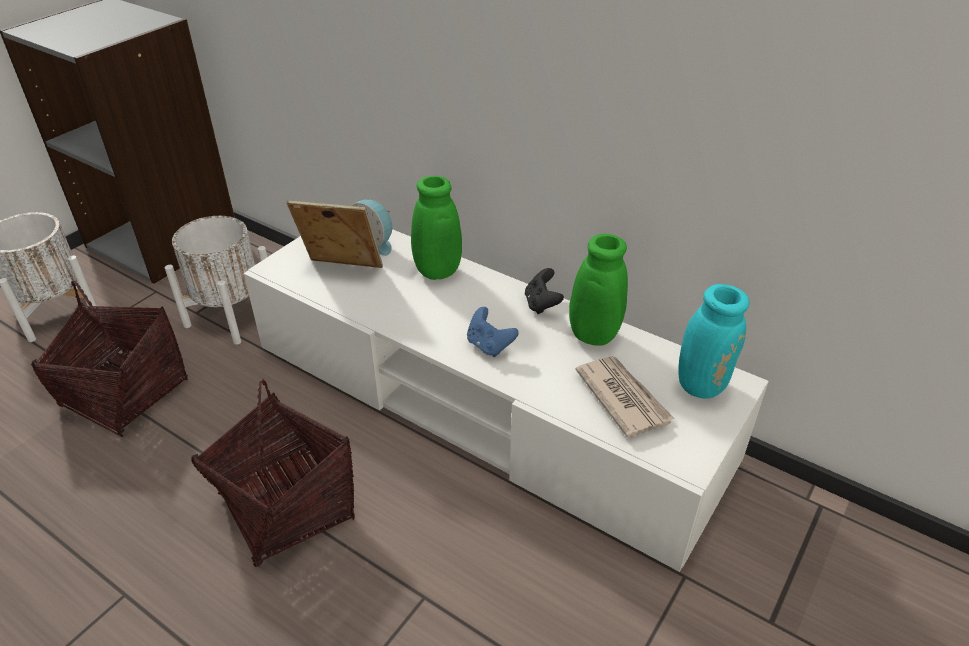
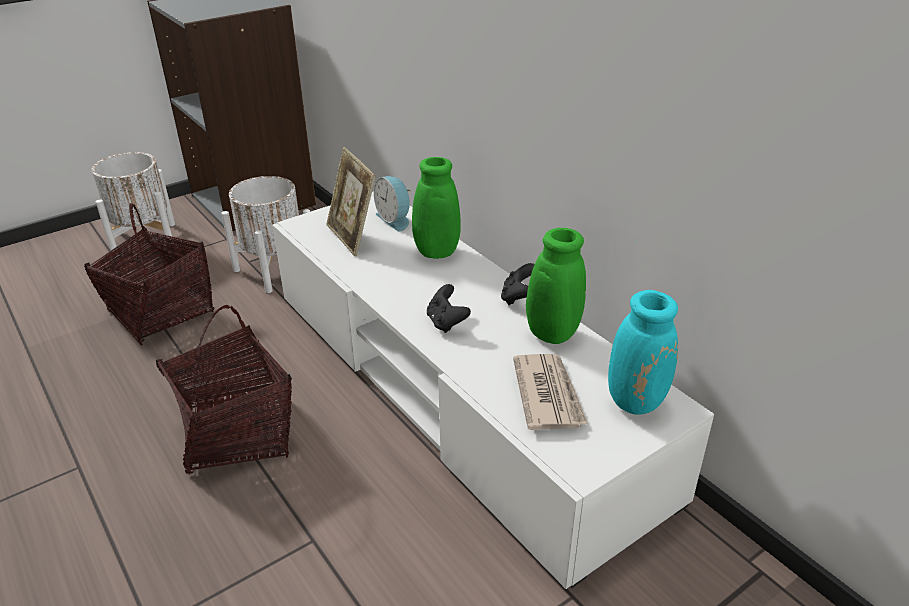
camera: 20 degrees right, 5 degrees down
(342, 271) = (353, 237): picture frame -> picture frame turned 150 degrees counterclockwise
(489, 345) = (446, 322): blue game controller -> black game controller

